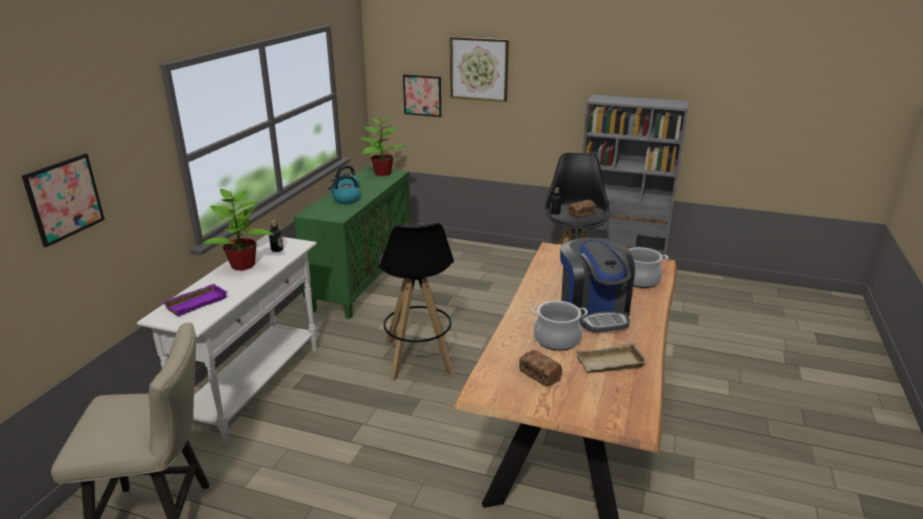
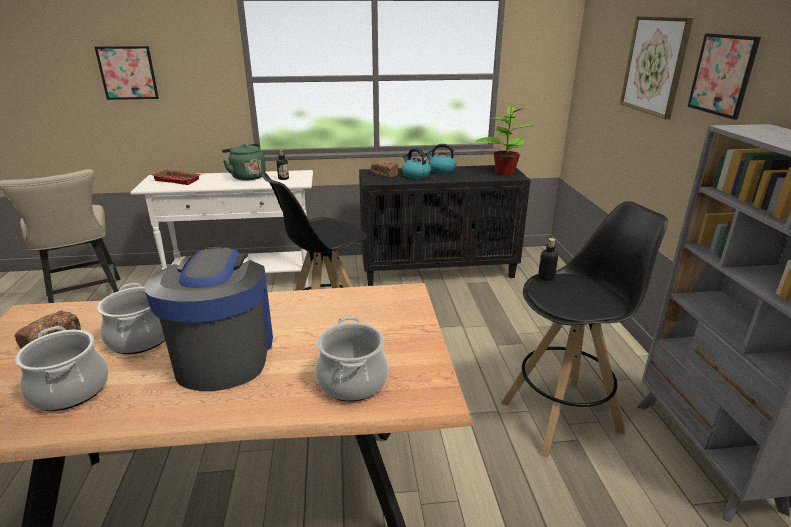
camera: 65 degrees right, 0 degrees up
(196, 302) = (179, 180): purple tray -> red tray
(243, 265) = (247, 177): potted plant -> green kettle
(362, 281) = (439, 271): green cabinet -> black cabinet
(422, 95) = (604, 98): picture -> picture (722, 75)
(582, 214) = (569, 297): bread -> bread (384, 174)
(593, 312) = (224, 354): coffee machine -> coffee machine turned 120 degrees clockwise
(610, 364) = (69, 390): beige tray -> cooking pot

